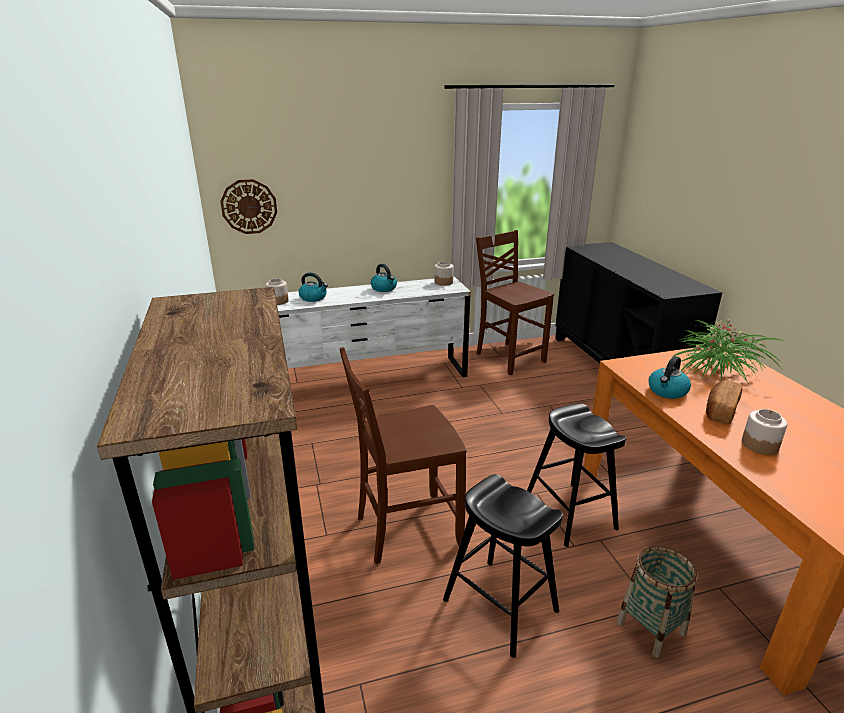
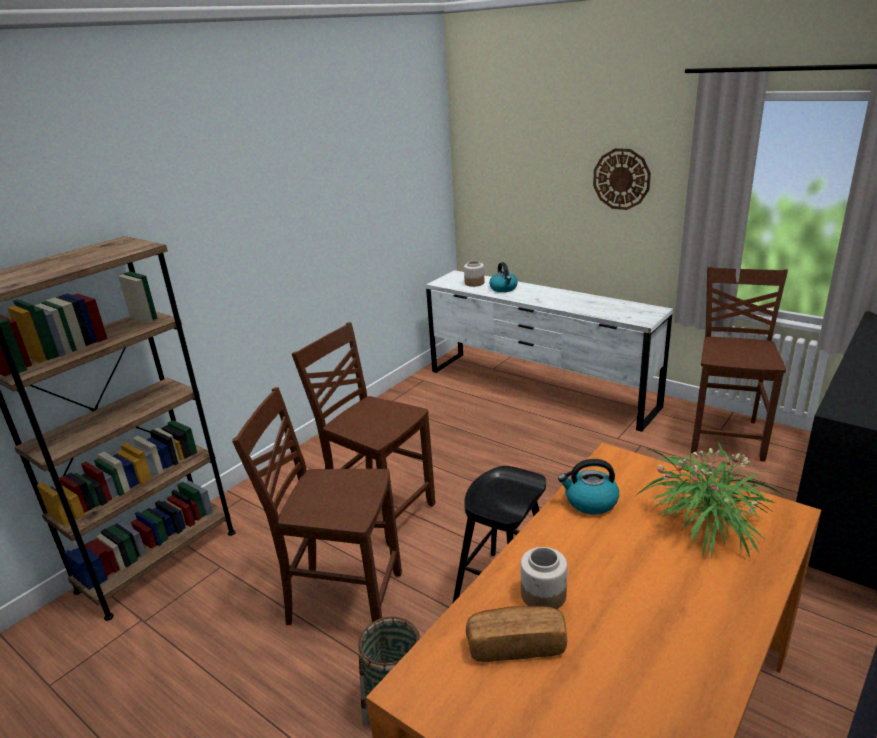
camera: 55 degrees right, 0 degrees up
(249, 206) = (486, 188): wall clock -> wall clock (621, 179)
(384, 288) = (576, 299): kettle -> none
(443, 282) = (645, 310): jar -> none
(500, 606) = (342, 599): black stool -> brown chair
(720, 411) = (593, 548): bread -> bread (516, 645)

